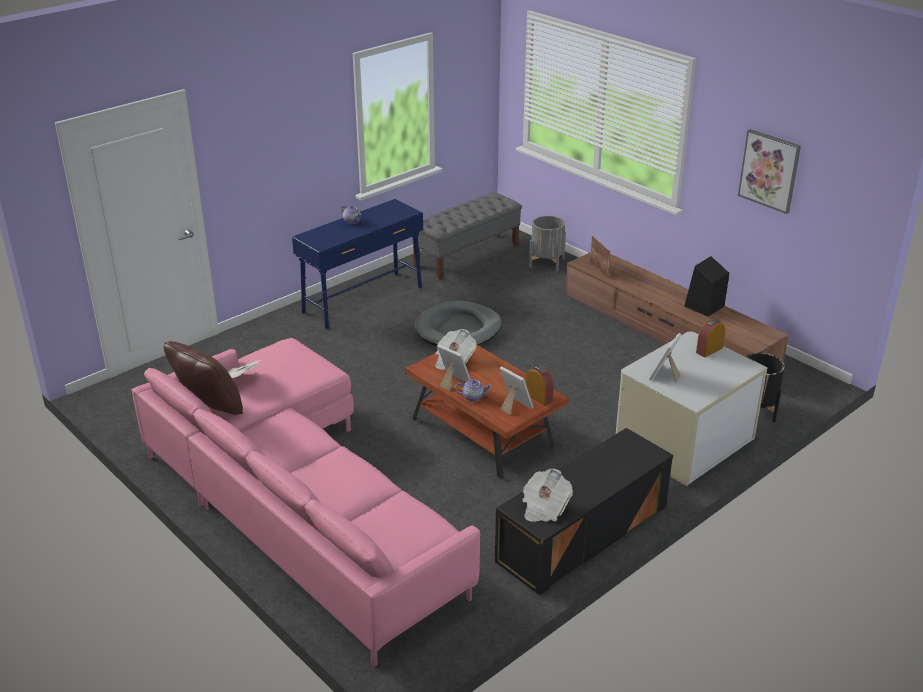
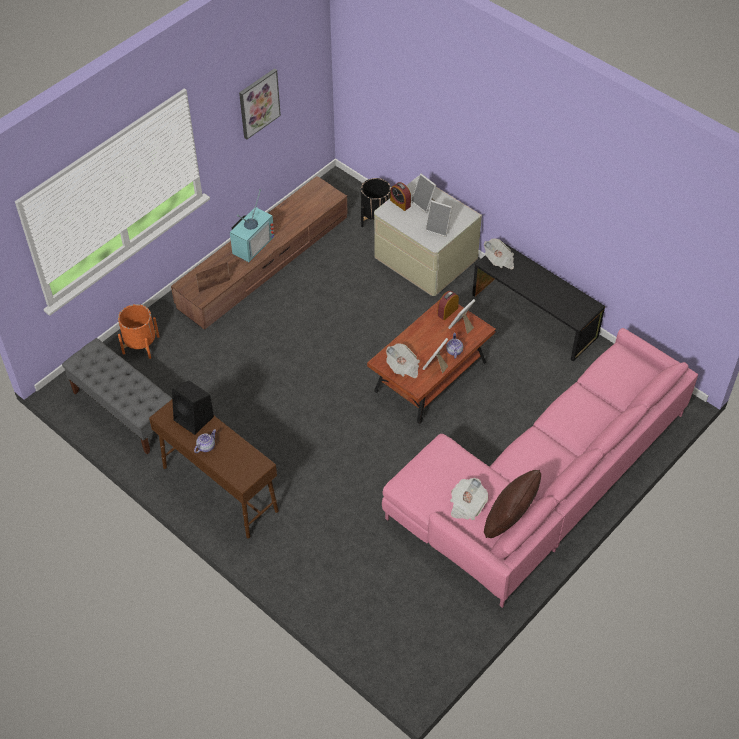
camera: 95 degrees left, 20 degrees up
(363, 300) = (220, 488): blue console table -> brown console table
(458, 329) = (272, 405): grey dog bed -> none
(544, 507) = (573, 305): newspaper -> newspaper (499, 260)
(546, 262) = (141, 345): grey planter -> orange planter
(663, 291) = (252, 243): none -> television
(704, 306) = (277, 220): black speaker -> black speaker (194, 419)
(711, 368) = (424, 203): none -> picture frame

